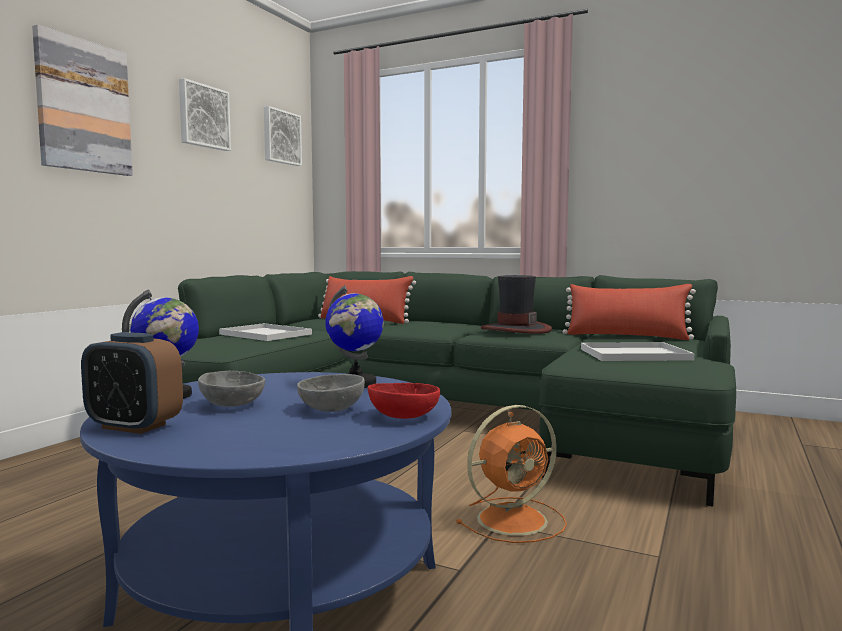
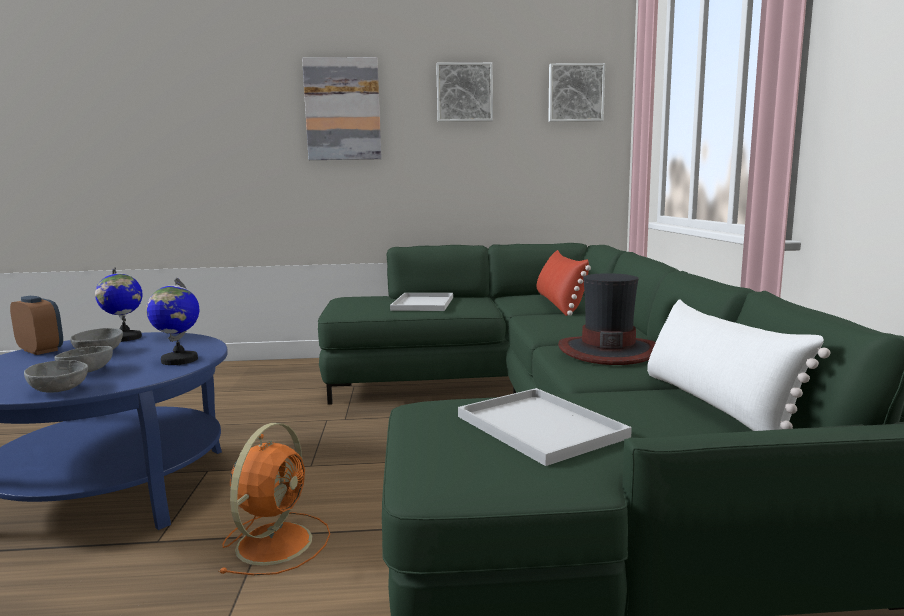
camera: 60 degrees right, 5 degrees up
(134, 426) = (41, 350): alarm clock -> alarm clock turned 135 degrees clockwise
(404, 416) = (61, 389): red bowl -> grey bowl
(515, 519) = (276, 541): orange fan -> orange fan turned 105 degrees counterclockwise
(626, 336) = (714, 405): red pillow -> white pillow

